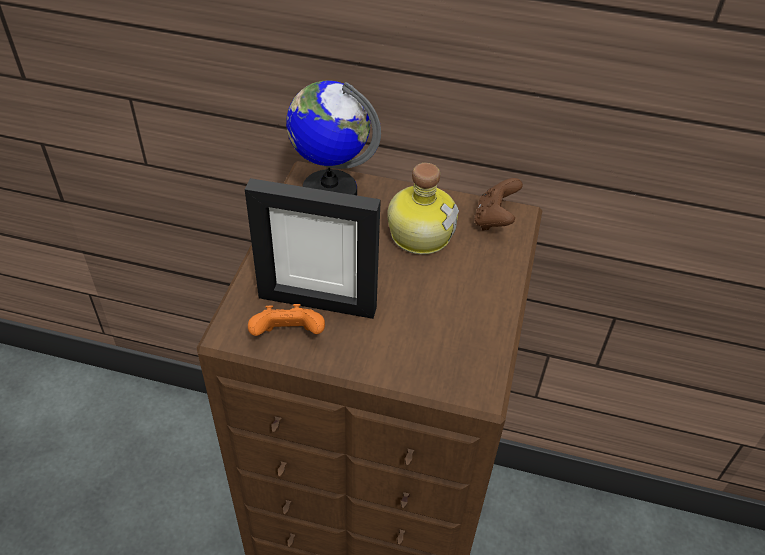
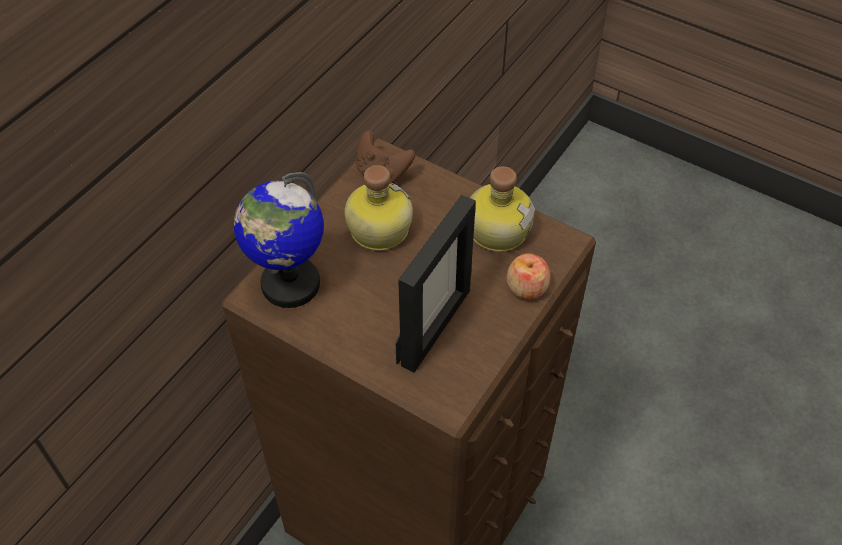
camera: 70 degrees left, 5 degrees up
(288, 336) = (469, 358): orange game controller -> none
(397, 366) = (526, 287): none -> apple
(467, 324) = (497, 229): none -> bottle

